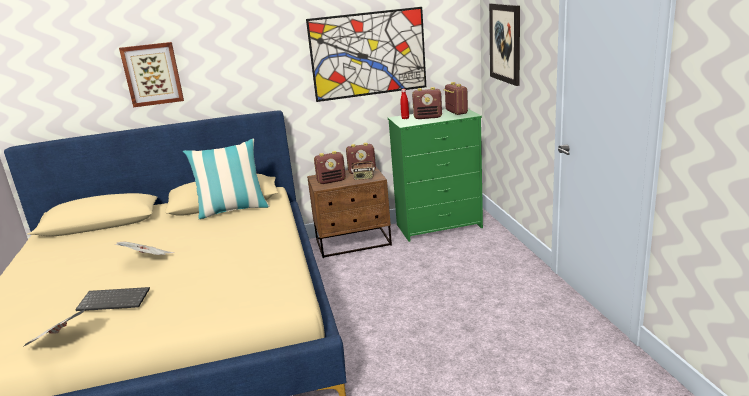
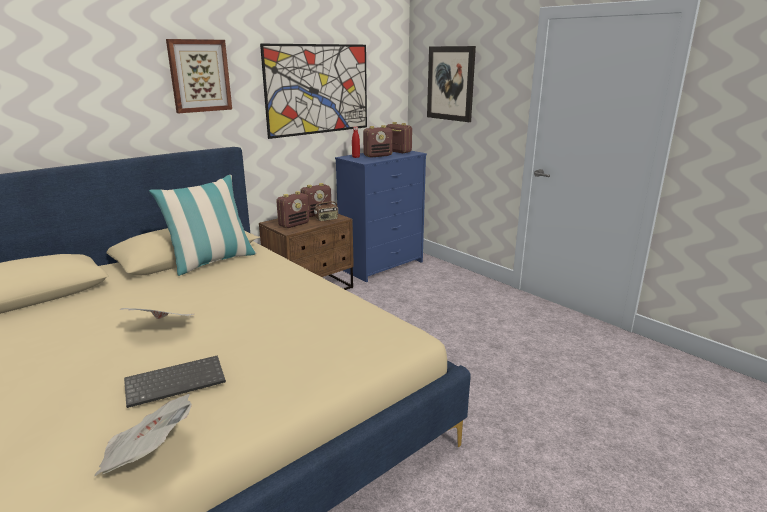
camera: 30 degrees left, 0 degrees up
(152, 74) = (74, 94): picture -> picture (199, 76)
(439, 226) = (382, 265): green dresser -> blue dresser

